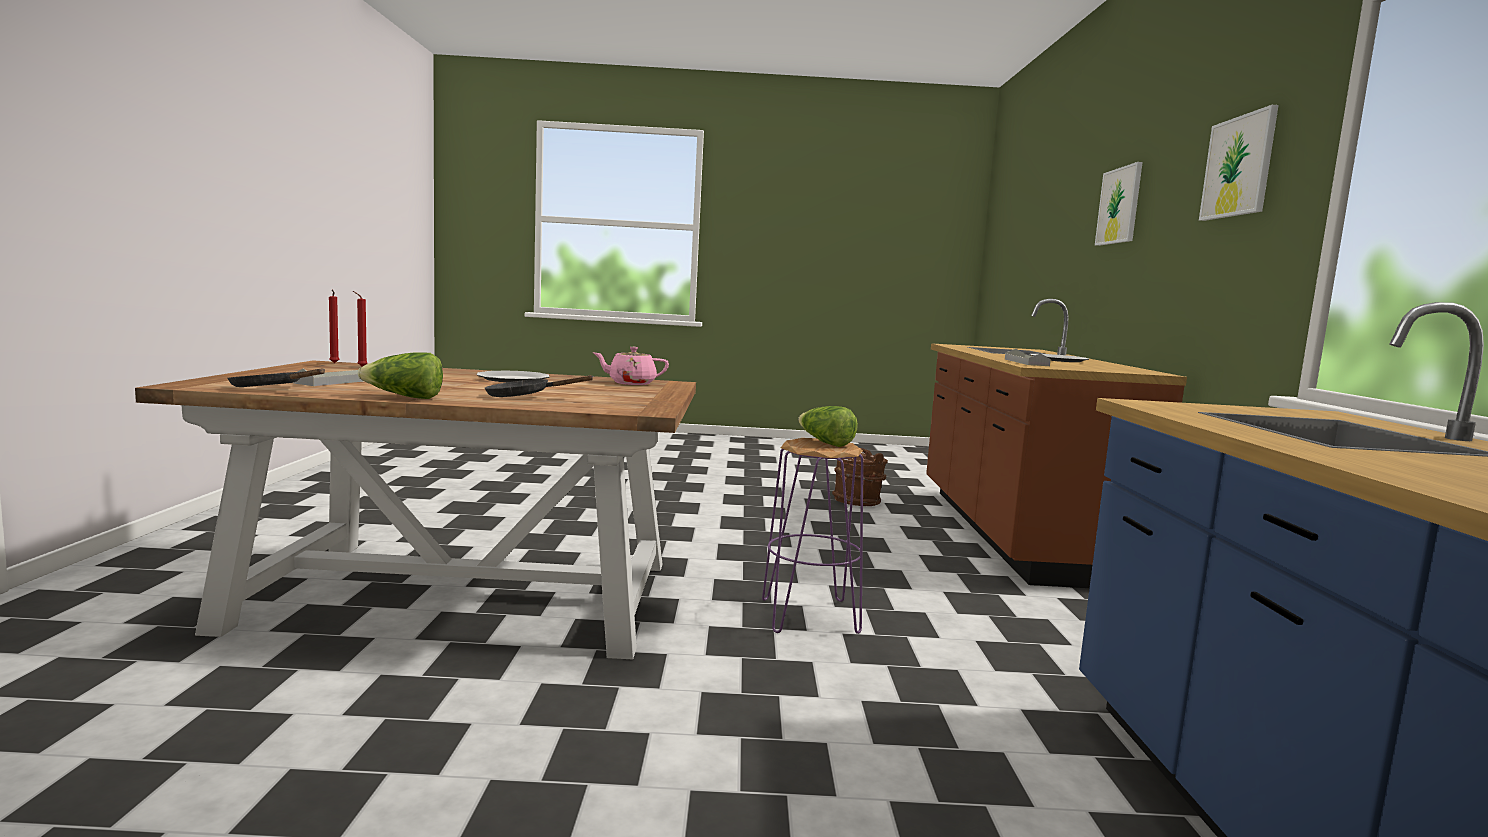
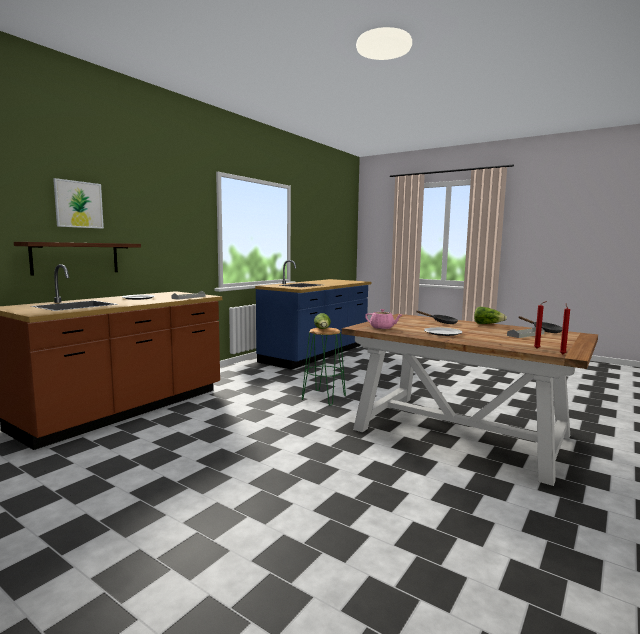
camera: 145 degrees left, 0 degrees up
(810, 616) = (324, 397): purple stool -> green stool
(857, 501) = (125, 454): brown bucket -> none
(1104, 293) = (76, 258): none -> shelf
(1239, 166) = (177, 208): picture -> none

